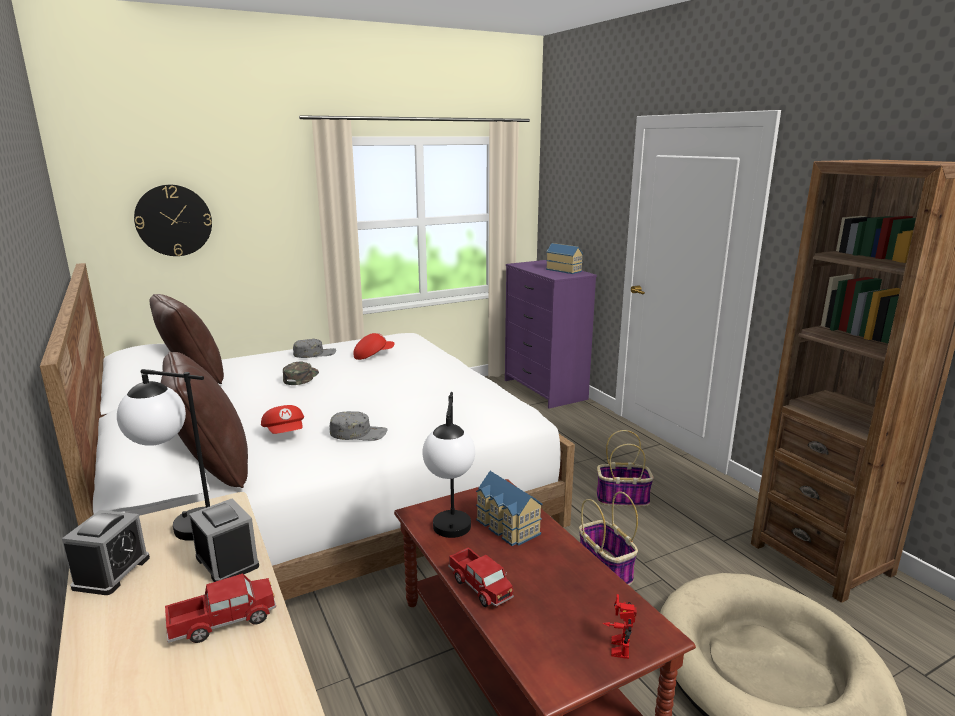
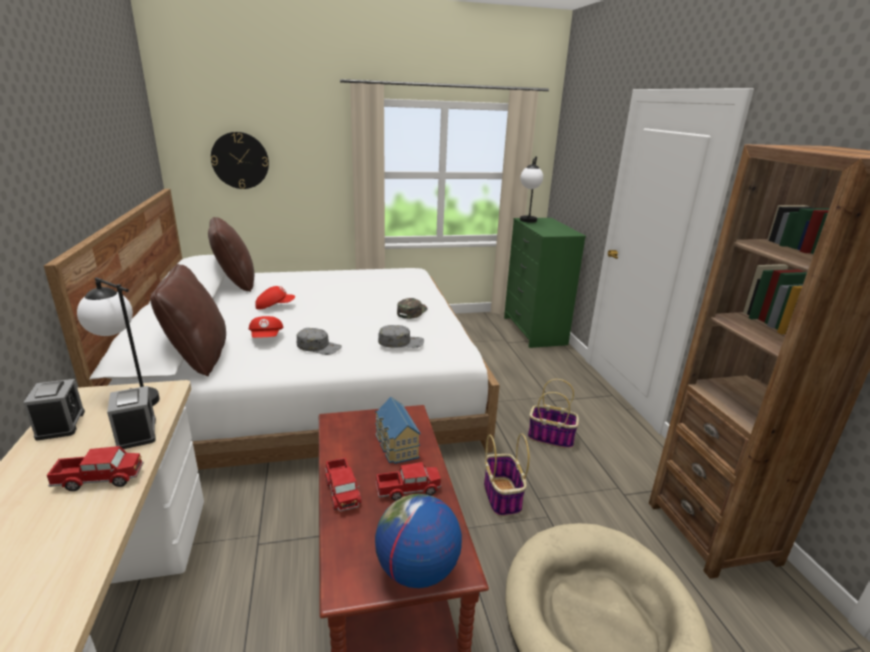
camera: 15 degrees right, 5 degrees up
(112, 572) = (61, 424): alarm clock -> alarm clock turned 45 degrees counterclockwise
(300, 377) = (309, 294): green cap -> green cap (411, 312)
(314, 353) = (333, 276): grey cap -> grey cap (401, 342)
(373, 355) = (375, 284): red cap -> red cap (275, 306)
(451, 536) = (347, 444): table lamp -> table lamp (527, 222)
(544, 389) = (533, 331): purple dresser -> green dresser
(551, 568) = (408, 489): none -> toy truck
(564, 270) = (560, 228): toy house -> none
(616, 646) = (417, 570): toy robot -> globe

